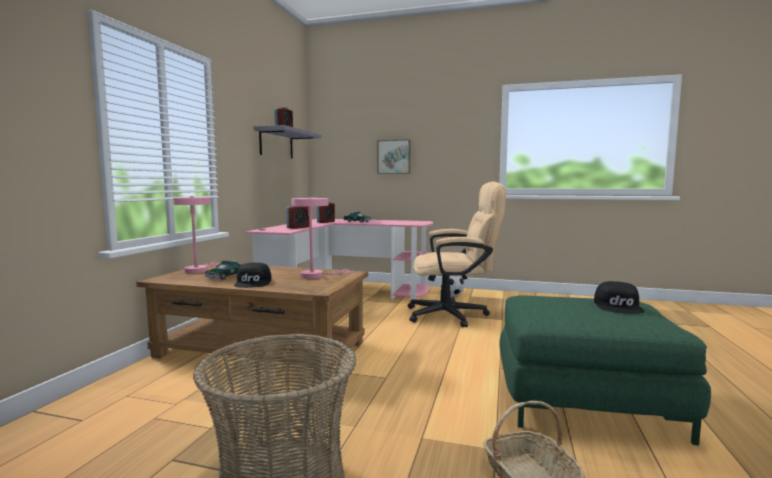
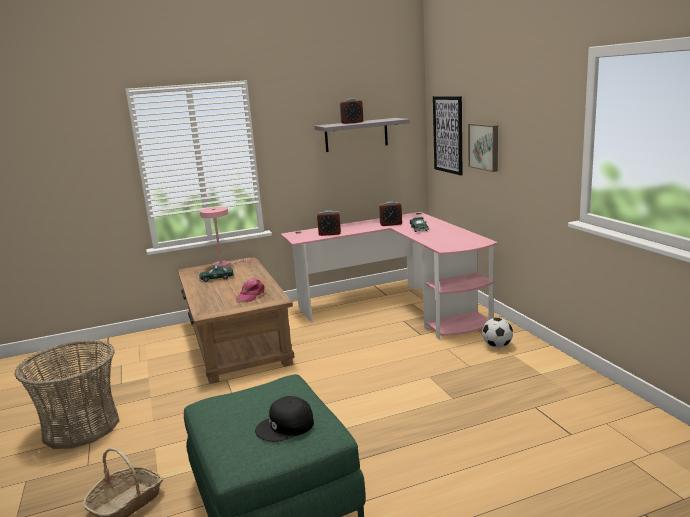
camera: 55 degrees right, 10 degrees up
(253, 282) = (206, 291): black cap -> none
(315, 275) = (251, 295): pink table lamp -> pink cap
(343, 152) = (448, 134): none -> picture
(454, 315) = (426, 371): beige office chair -> none

